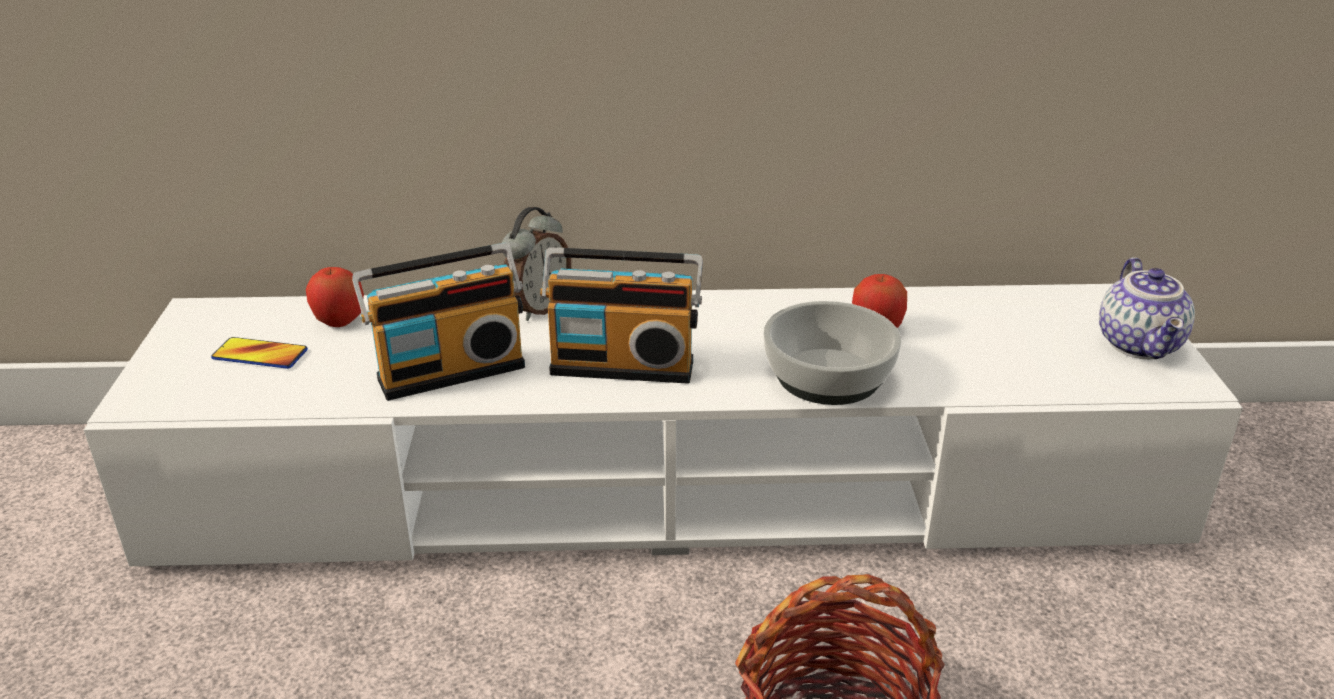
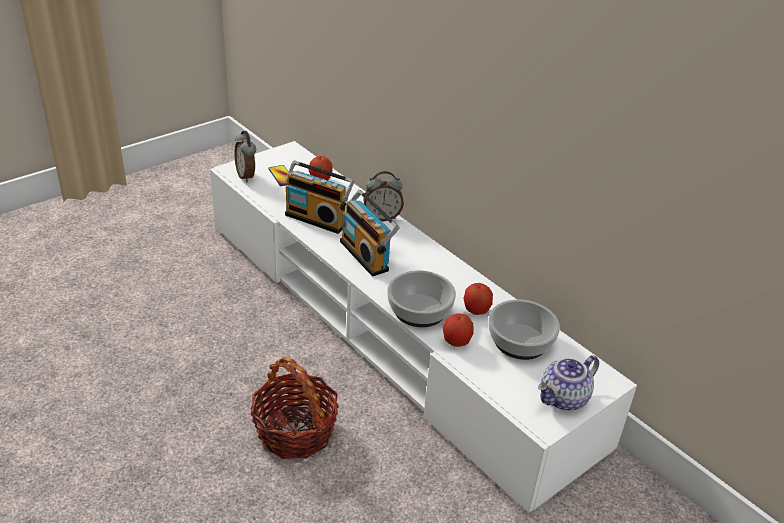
camera: 50 degrees right, 5 degrees up
(190, 393) = (246, 176): none -> alarm clock
(939, 376) = (456, 342): none -> apple
(984, 323) = (521, 341): none -> bowl

